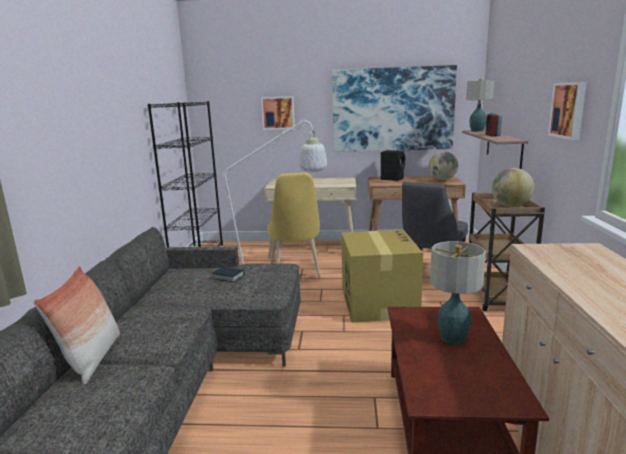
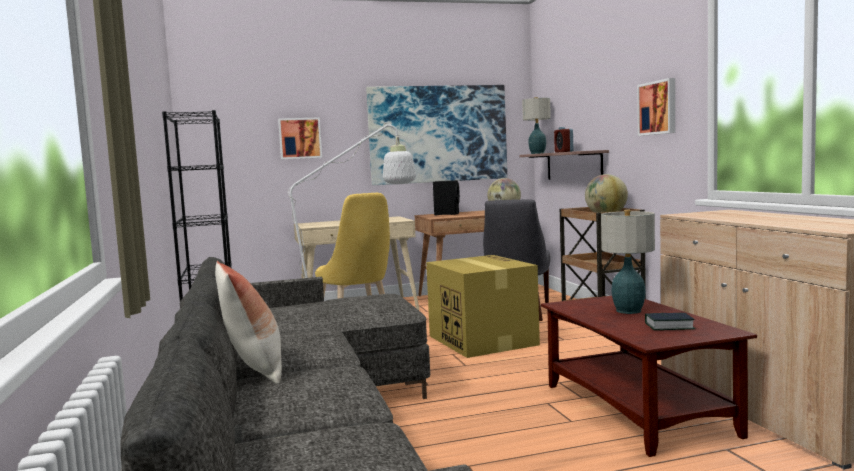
camera: 20 degrees left, 10 degrees down
(228, 277) = (330, 306): book -> book (669, 326)

